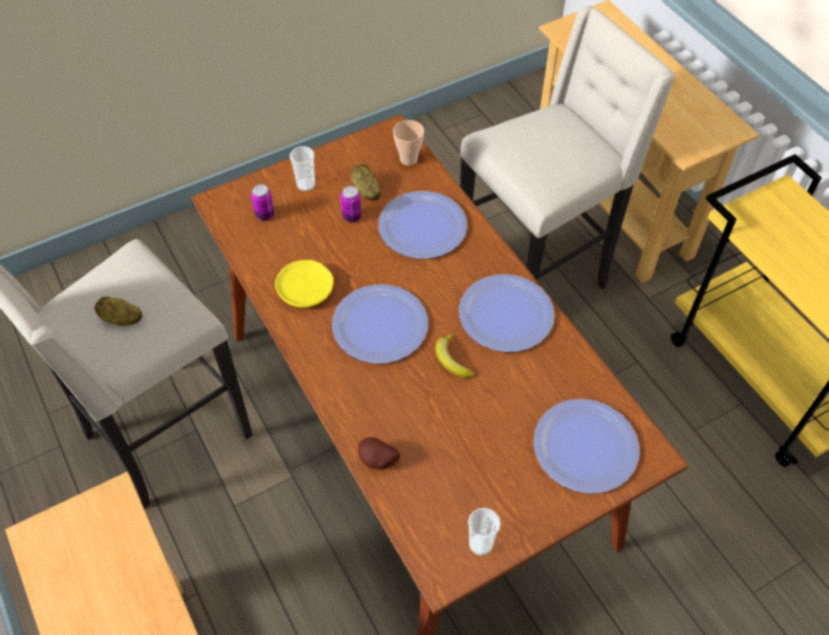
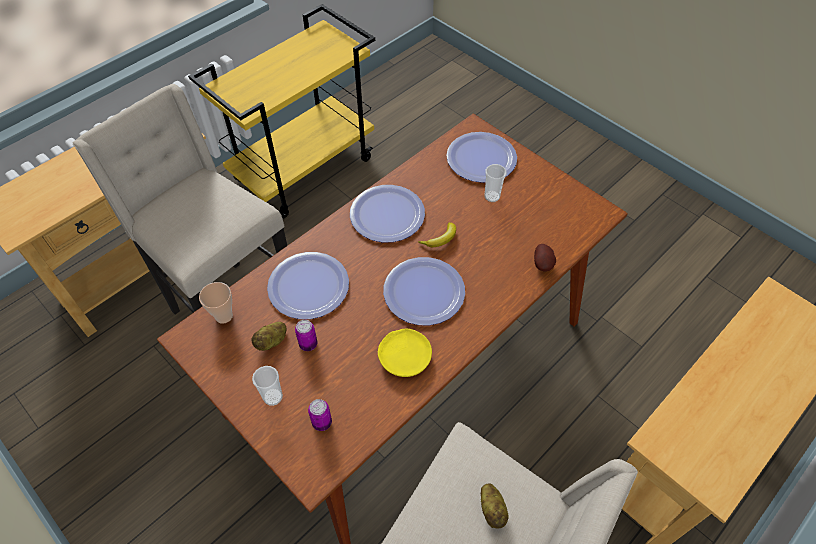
camera: 105 degrees left, 0 degrees up
(480, 544) = (573, 198): cup -> cup (492, 196)

